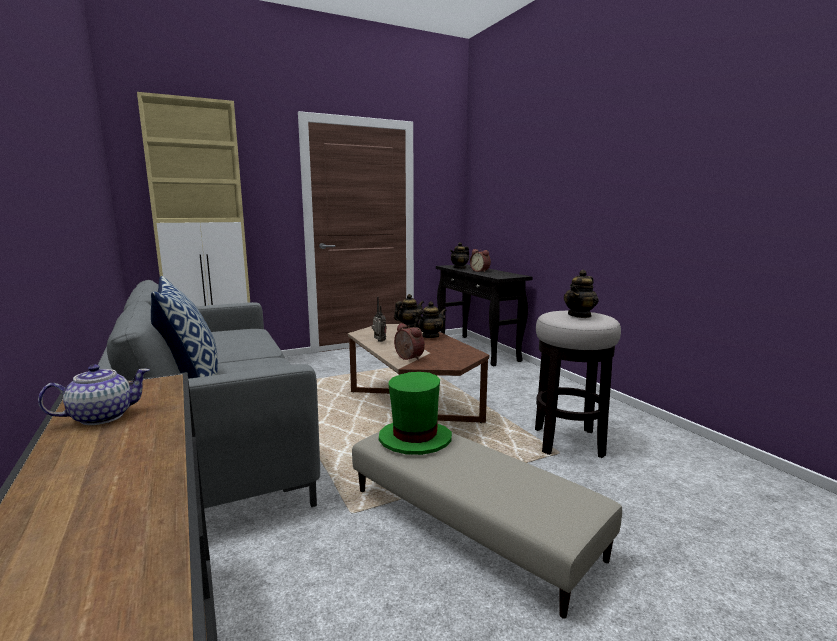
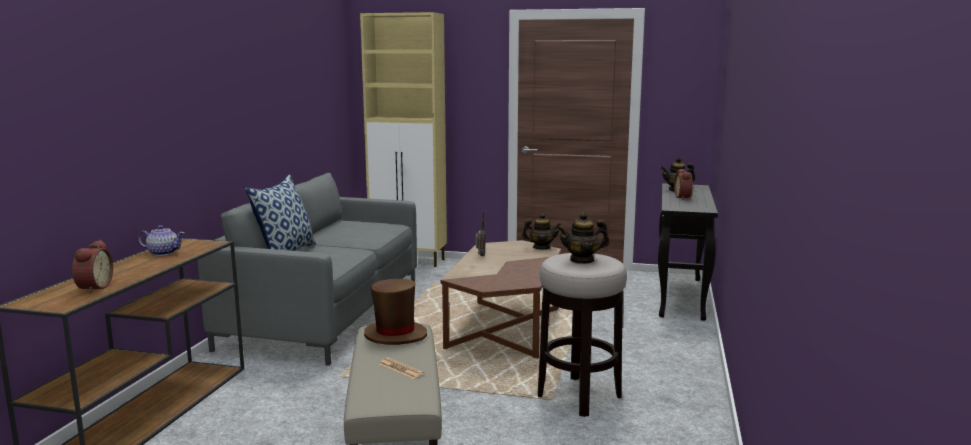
camera: 40 degrees right, 0 degrees up
(407, 358) = (466, 273): alarm clock -> alarm clock (93, 288)
(415, 439) = (395, 335): green hat -> brown hat
(430, 336) = (533, 261): teapot -> none
(499, 472) = (401, 369): none -> newspaper

